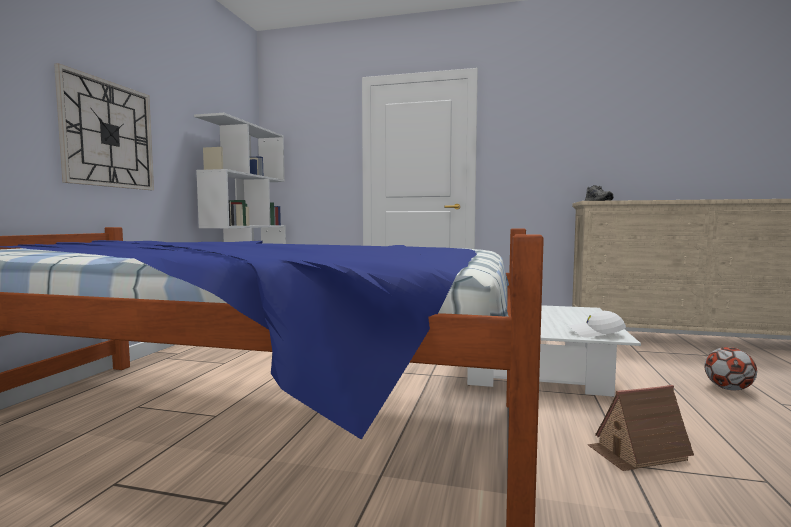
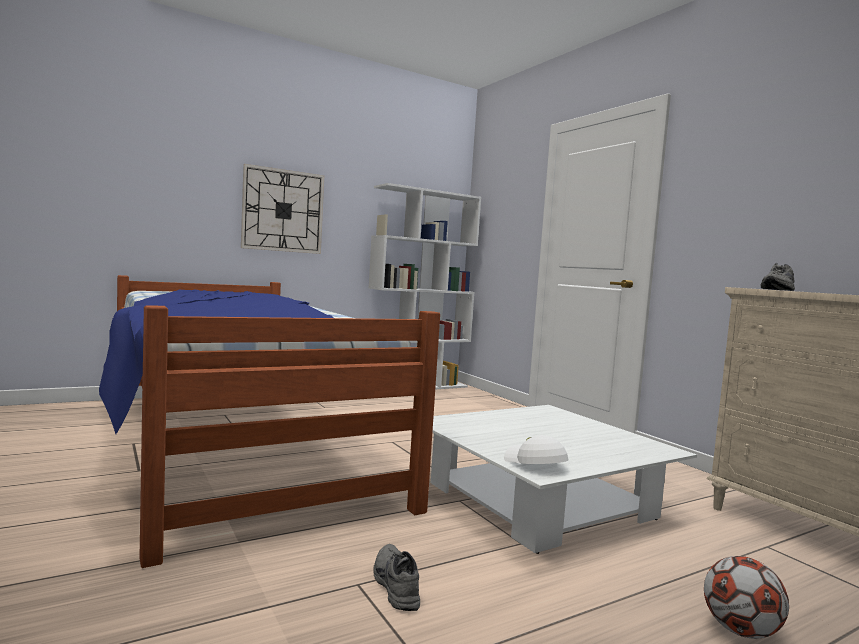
camera: 45 degrees right, 0 degrees up
(637, 452) = (394, 585): toy house -> grey shoe

